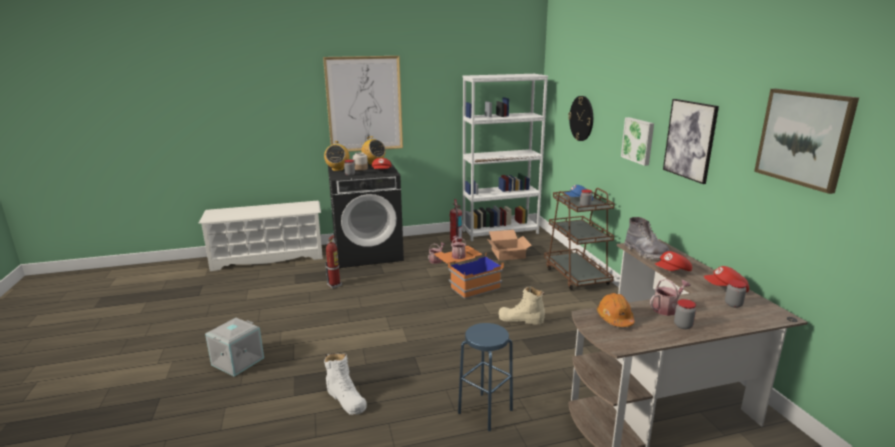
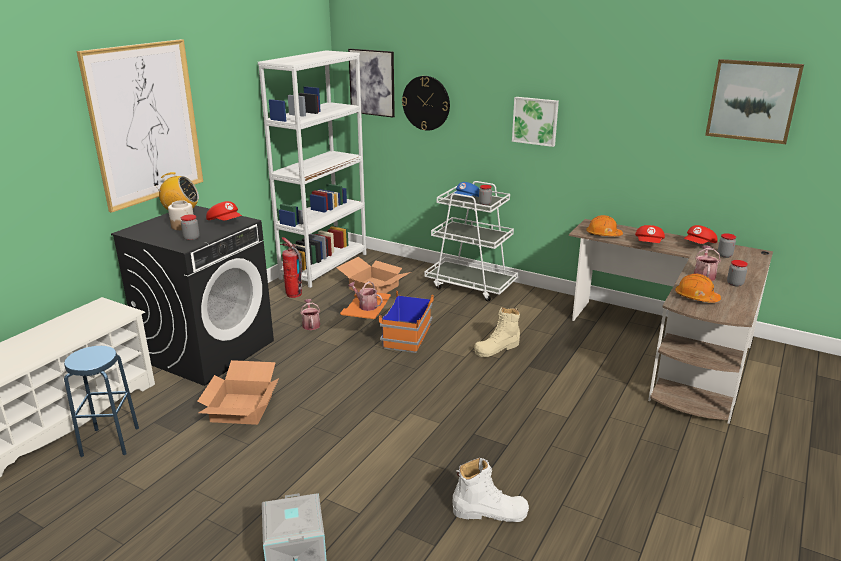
camera: 45 degrees left, 5 degrees up
(335, 285) = (241, 408): fire extinguisher -> cardboard box
(337, 169) = (150, 236): radio -> none
(485, 411) = (607, 443): blue stool -> blue stool (110, 441)
(576, 276) = (471, 285): brown cart -> white cart
(645, 253) = (603, 235): grey boot -> orange hard hat
(690, 140) = (615, 113): picture -> picture (372, 82)

